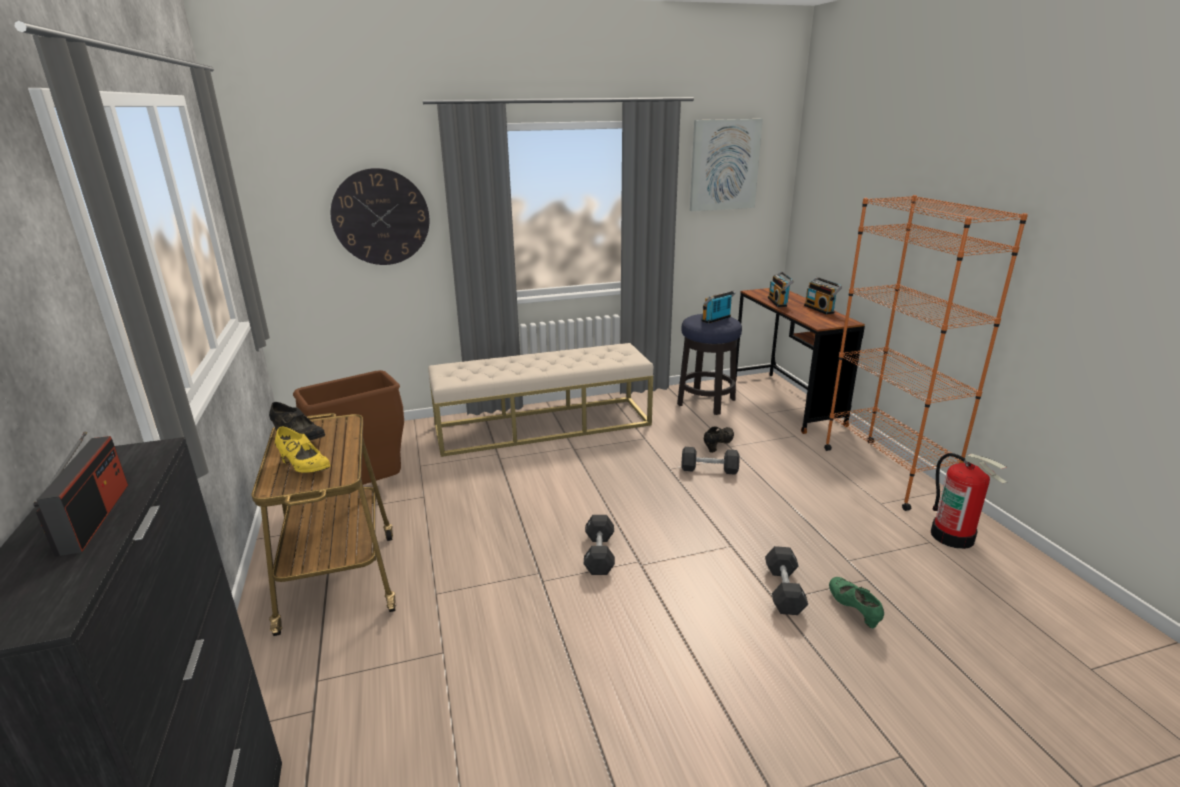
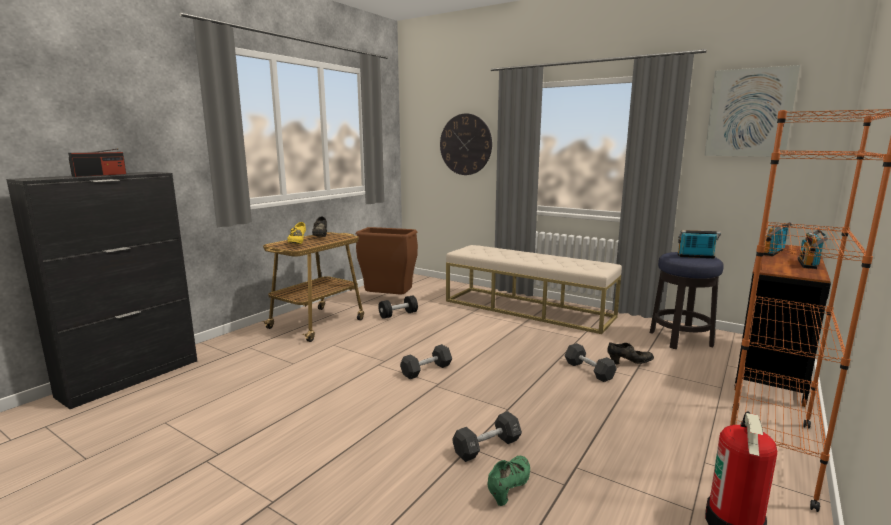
camera: 50 degrees right, 10 degrees down
(423, 505) = (398, 314): none -> black dumbbell

